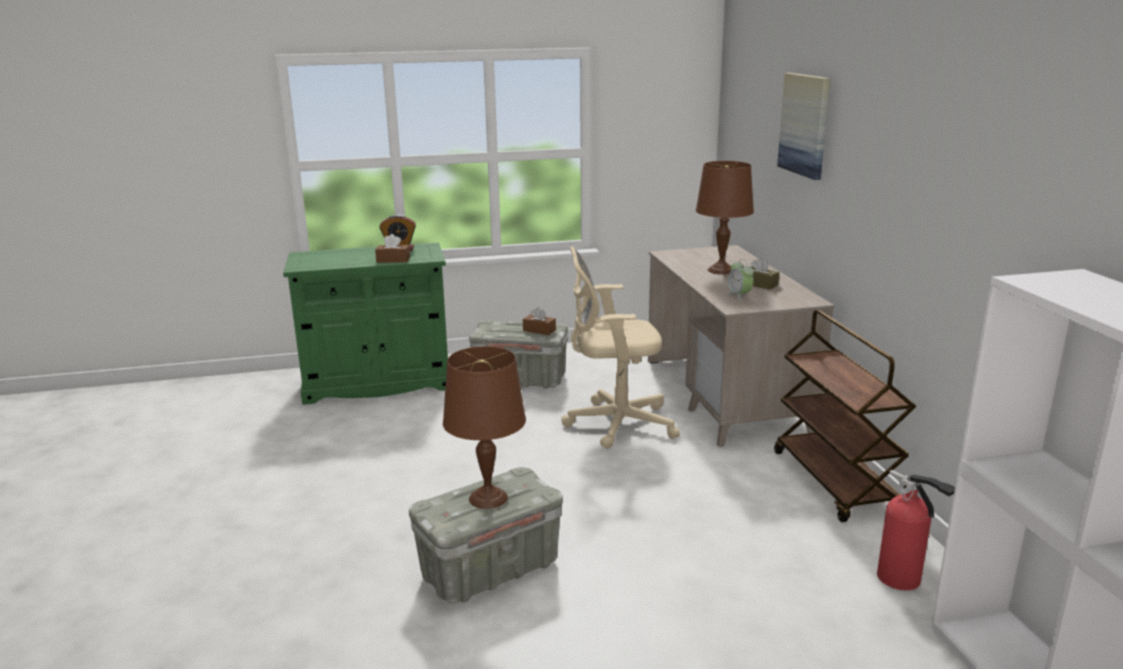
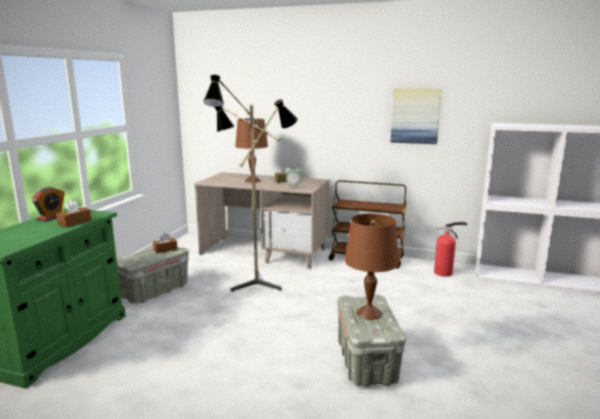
camera: 60 degrees left, 5 degrees down
(615, 424) = (253, 282): beige office chair -> floor lamp
(805, 124) = (282, 94): picture -> picture (415, 116)

